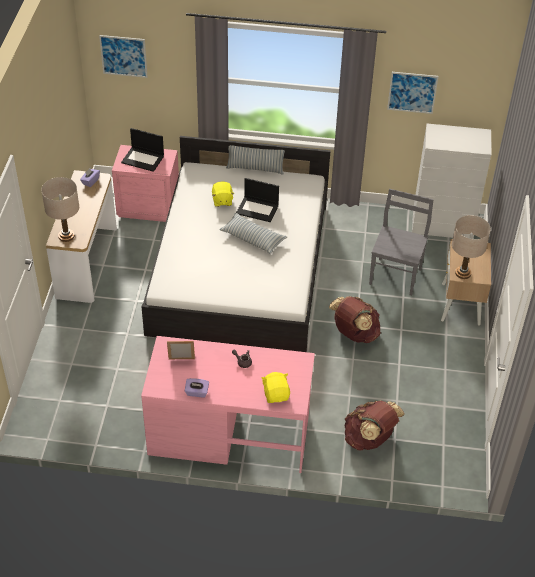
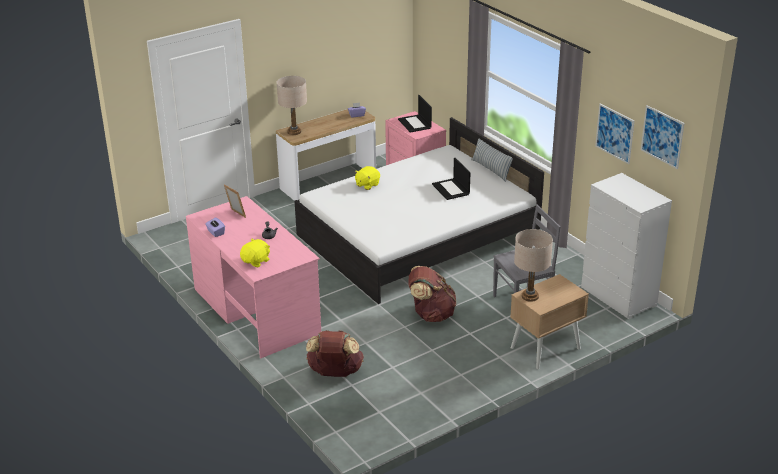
camera: 50 degrees right, 15 degrees down
(123, 56) = (434, 30): picture -> picture (662, 136)
(222, 201) = (435, 173): yellow plush toy -> yellow plush toy (367, 185)
(253, 238) = (419, 201): pillow -> none

